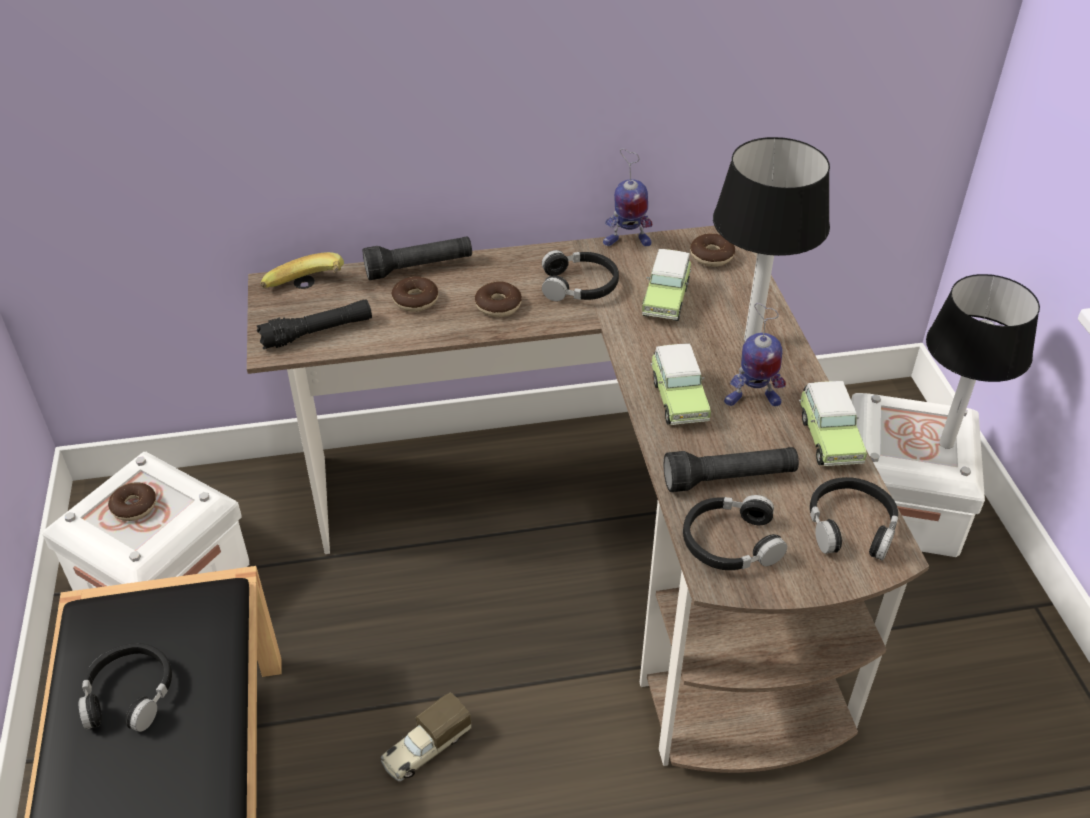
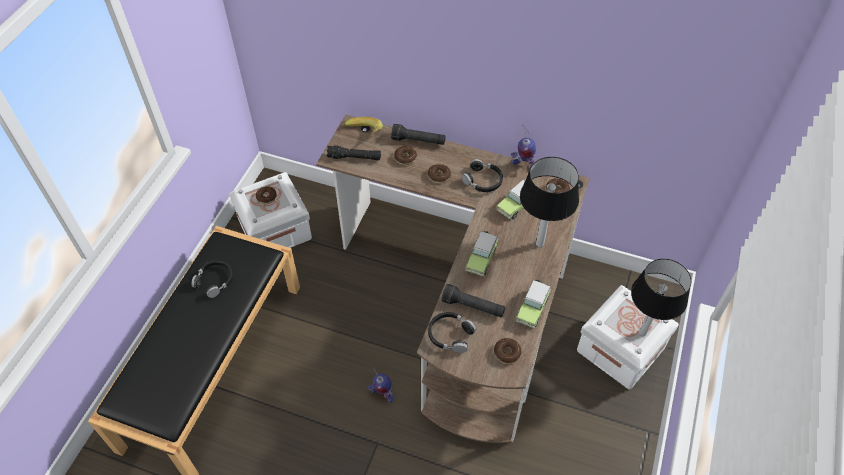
camera: 30 degrees right, 10 degrees up
(425, 749) = (332, 354): toy truck -> none
(751, 400) = (513, 274): toy robot -> toy robot (382, 394)
(850, 526) = (507, 353): black headphones -> donut

